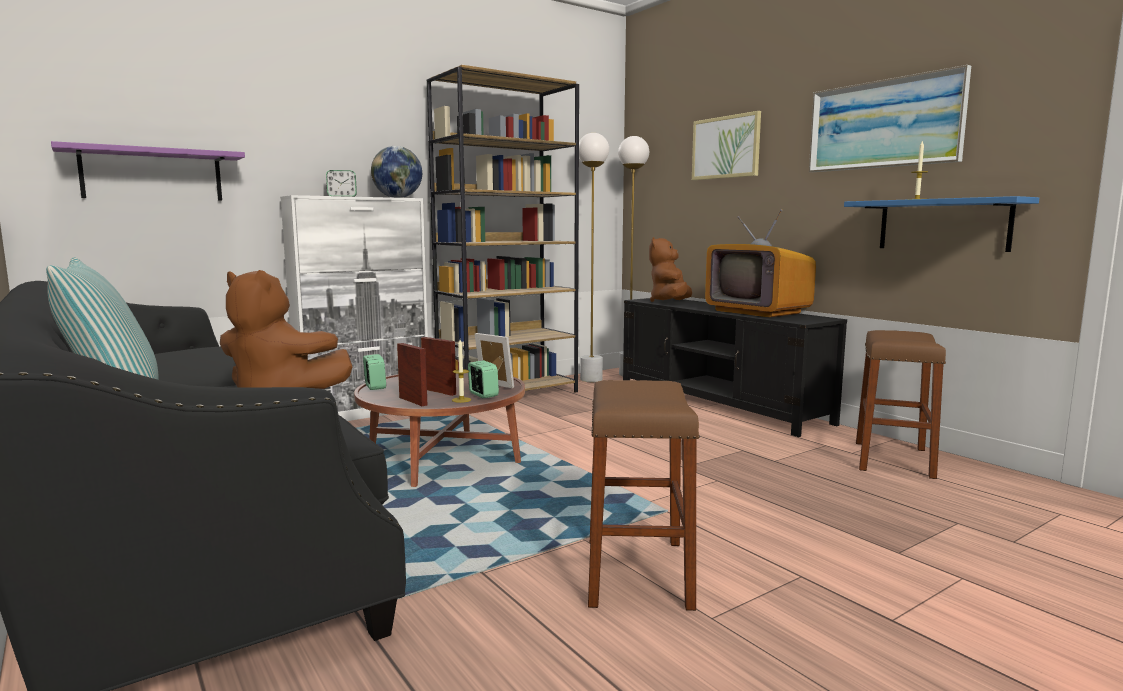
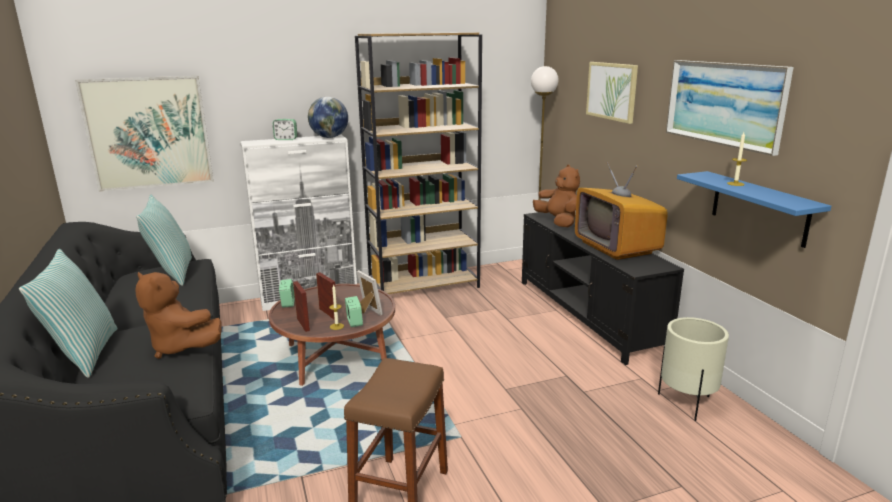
camera: 15 degrees right, 10 degrees up
(152, 175) = (149, 133): purple shelf -> picture
(200, 352) = (172, 273): none -> pillow
(591, 380) = (500, 272): white floor lamp -> none
(670, 302) = (558, 222): brown plush toy -> brown plush toy turned 120 degrees clockwise
(893, 459) = (687, 403): brown stool -> beige planter

